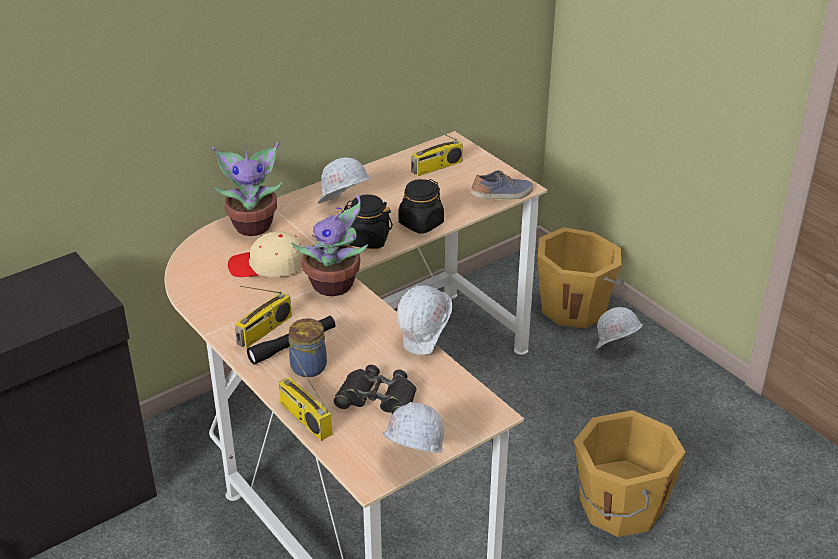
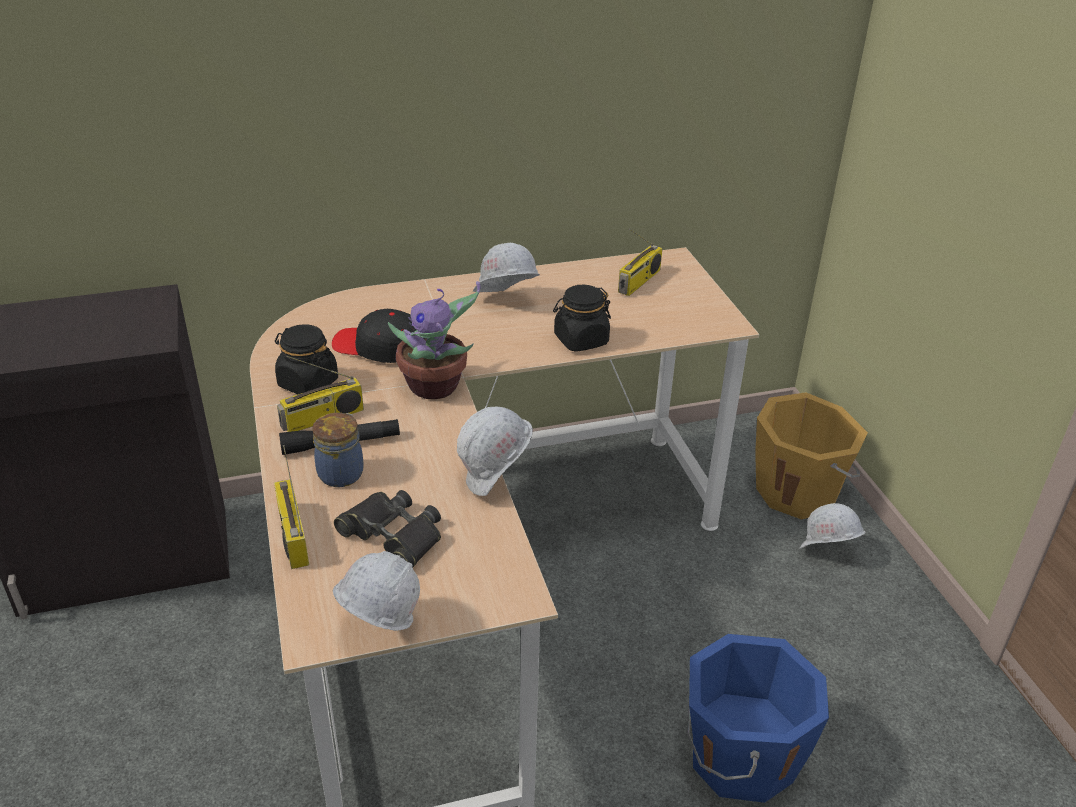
camera: 20 degrees right, 0 degrees up
(253, 225) = (394, 300): potted plant -> none
(267, 265) = (378, 347): beige cap -> black cap
(368, 239) = (508, 344): black jar -> black jar (307, 383)
(436, 167) = (639, 282): radio -> radio turned 45 degrees counterclockwise
(502, 197) = (698, 330): shoe -> none
(619, 506) = (739, 757): orange bucket -> blue bucket

